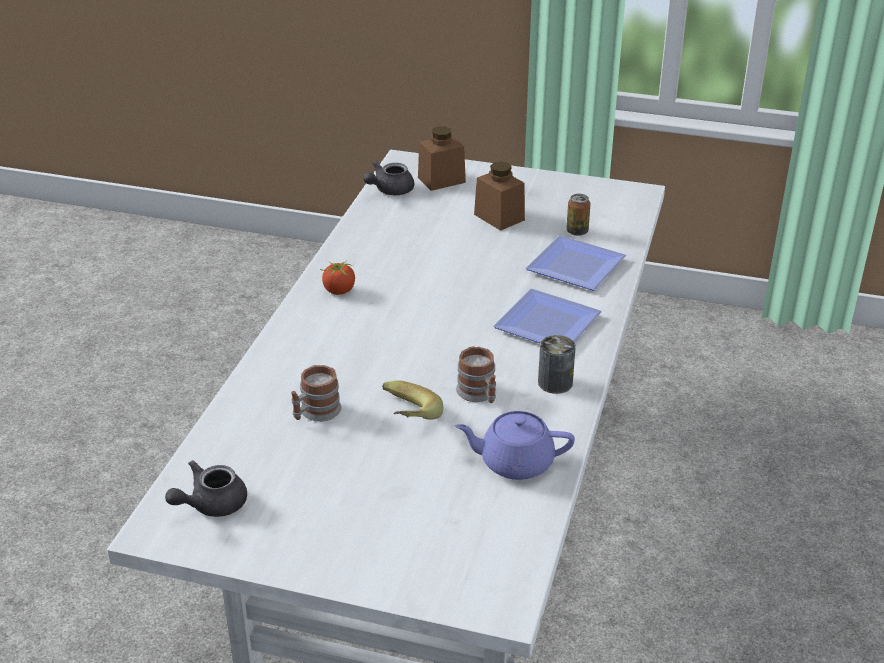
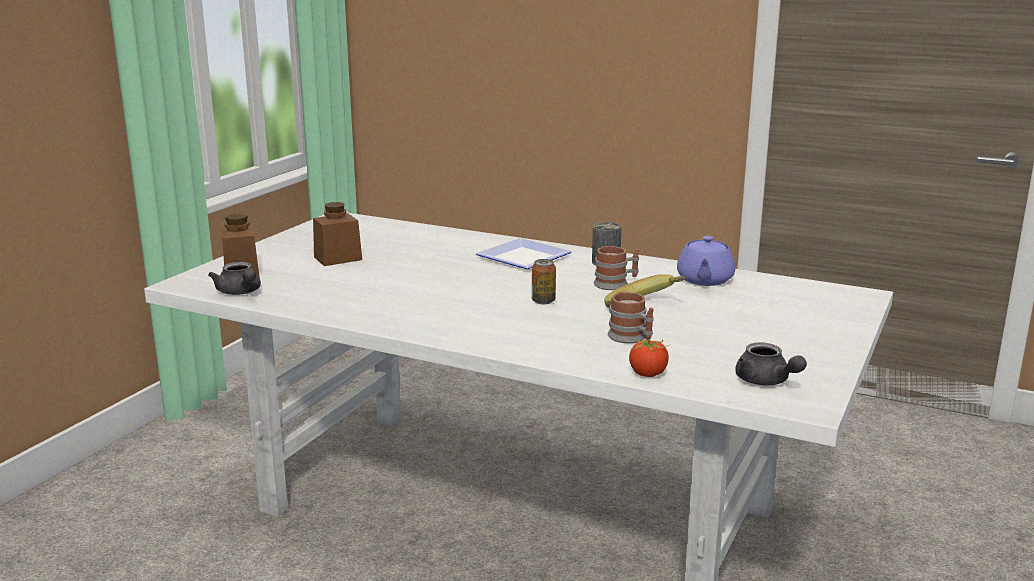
camera: 80 degrees left, 15 degrees down
(339, 291) = (427, 321): tomato -> tomato (648, 374)
(577, 231) = (386, 238): can -> can (543, 301)
(577, 268) = (445, 243): plate -> none

